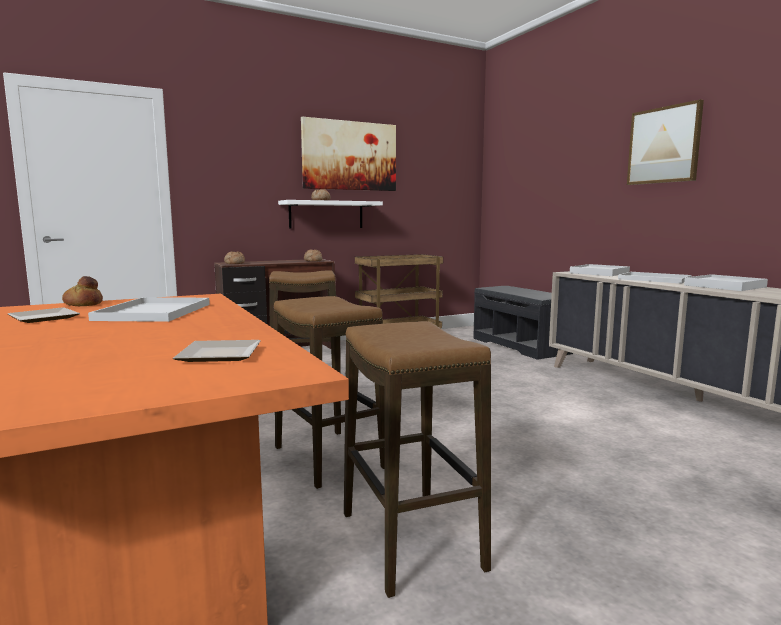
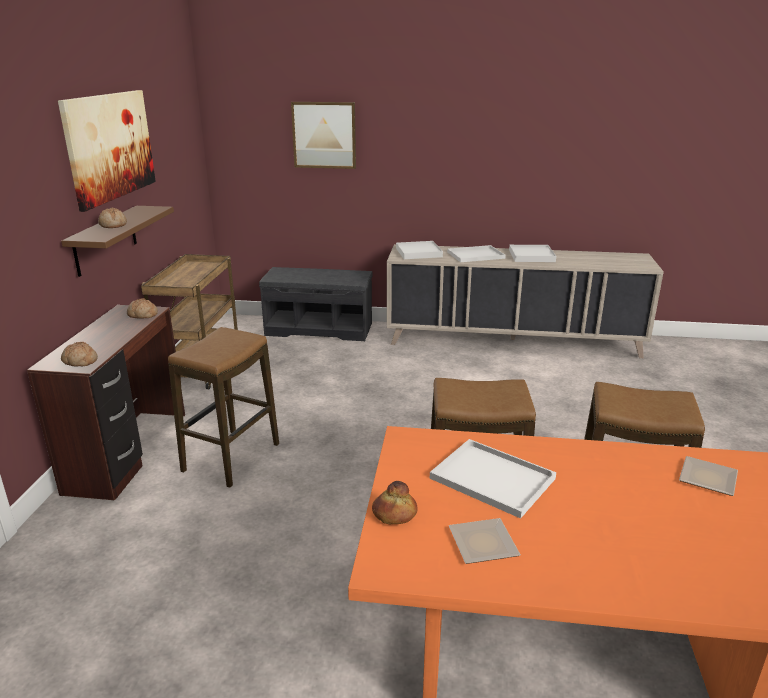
camera: 55 degrees left, 15 degrees up
(326, 214) = (105, 240): white shelf -> brown shelf
(664, 145) = (454, 133): picture -> picture (324, 135)

